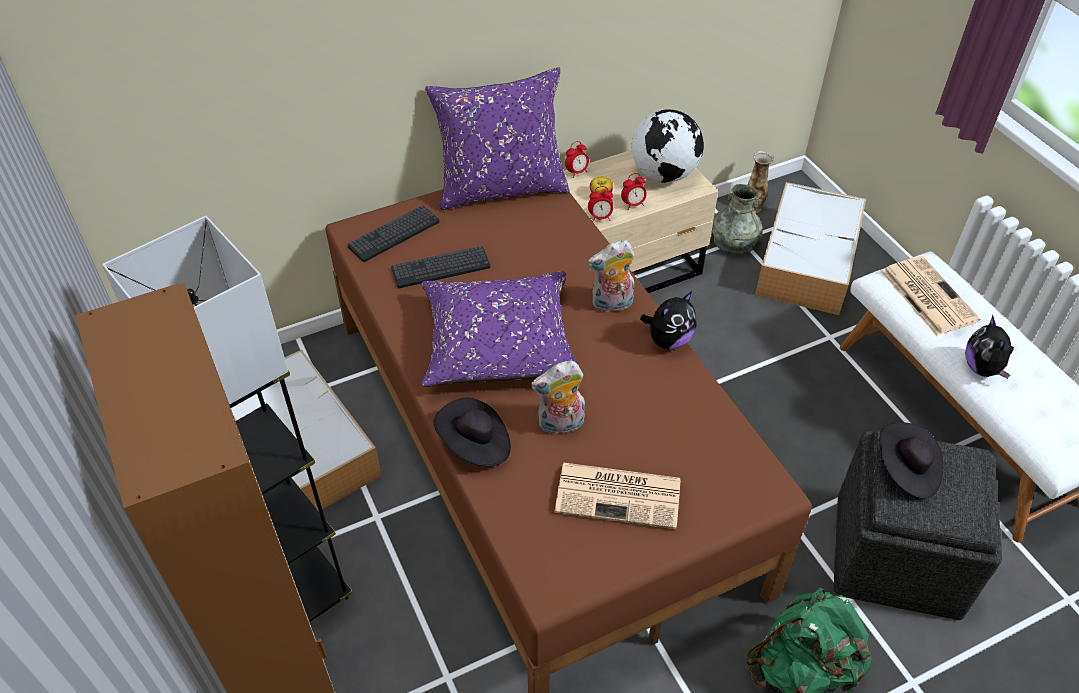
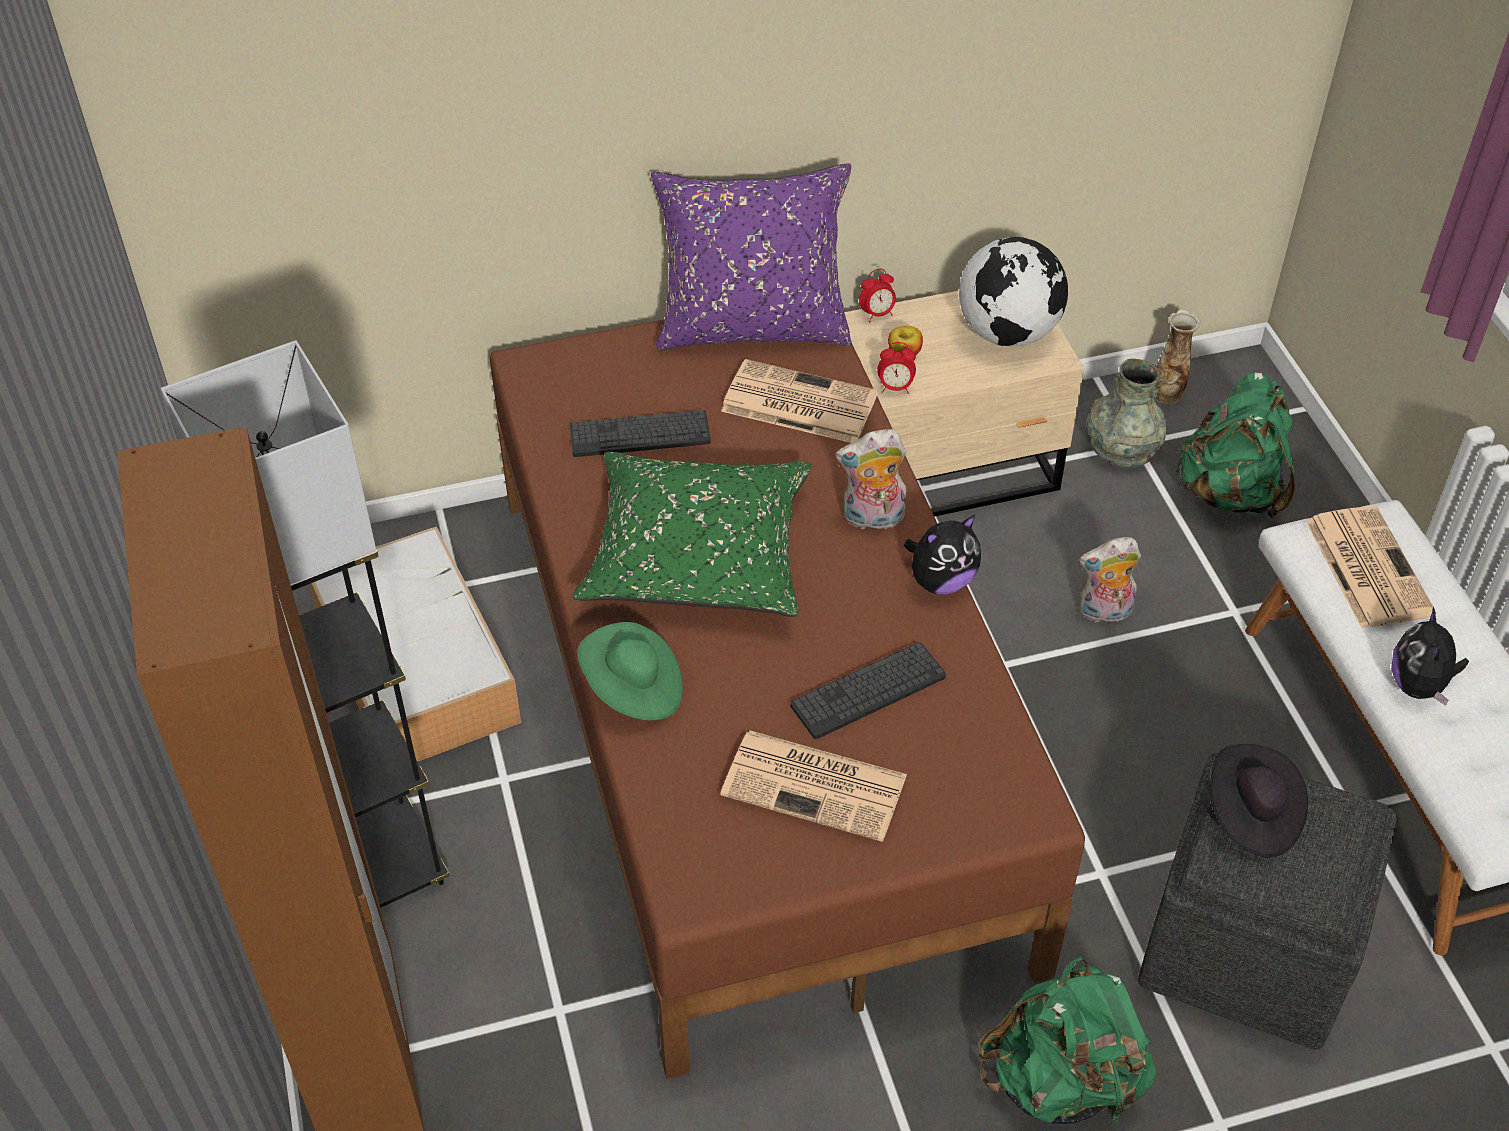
camera: 10 degrees right, 0 degrees up
(394, 234) = (584, 377): keyboard -> keyboard (868, 691)
(475, 445) = (633, 690): black hat -> green hat
(498, 344) = (697, 554): purple pillow -> green pillow
(542, 234) = (797, 403): none -> newspaper
(560, 425) = (757, 678): plush toy -> plush toy (1104, 613)
(633, 204) = (949, 374): alarm clock -> none
(807, 262) = (1230, 492): storage box -> green backpack

